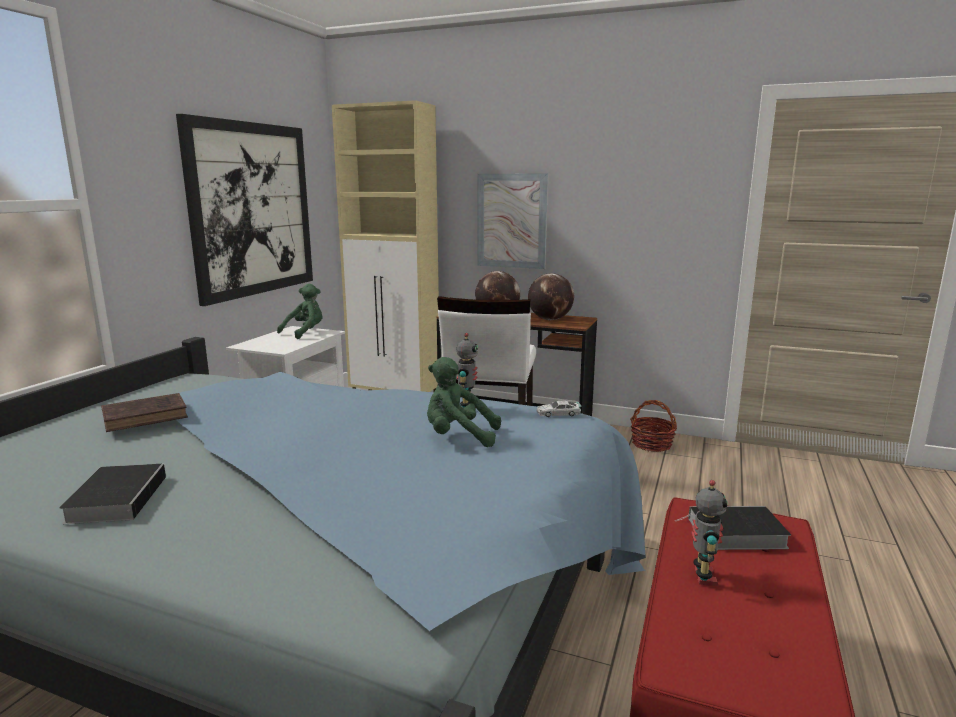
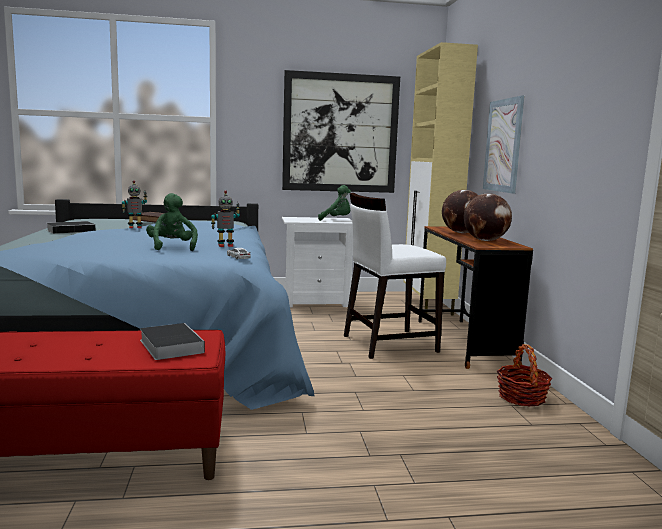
camera: 60 degrees right, 5 degrees down
(702, 577) = (100, 339): toy robot -> toy robot (135, 227)

